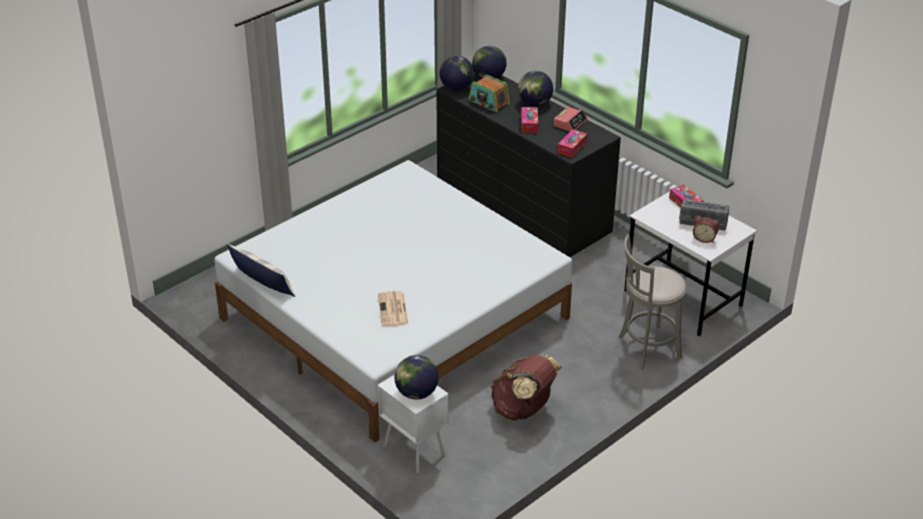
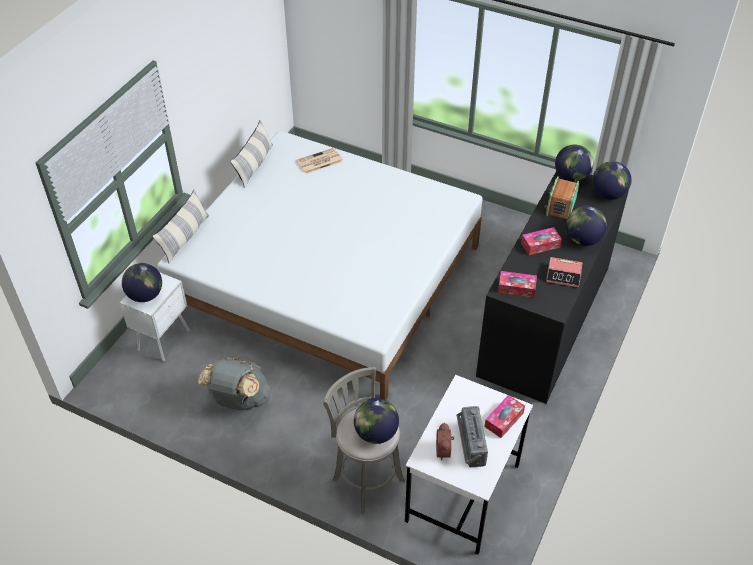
camera: 70 degrees right, 10 degrees up
(347, 351) = (185, 237): none -> pillow
(393, 310) = (249, 249): newspaper -> newspaper (319, 161)
(523, 409) = (239, 400): brown backpack -> grey backpack
(664, 277) = (376, 433): none -> globe

